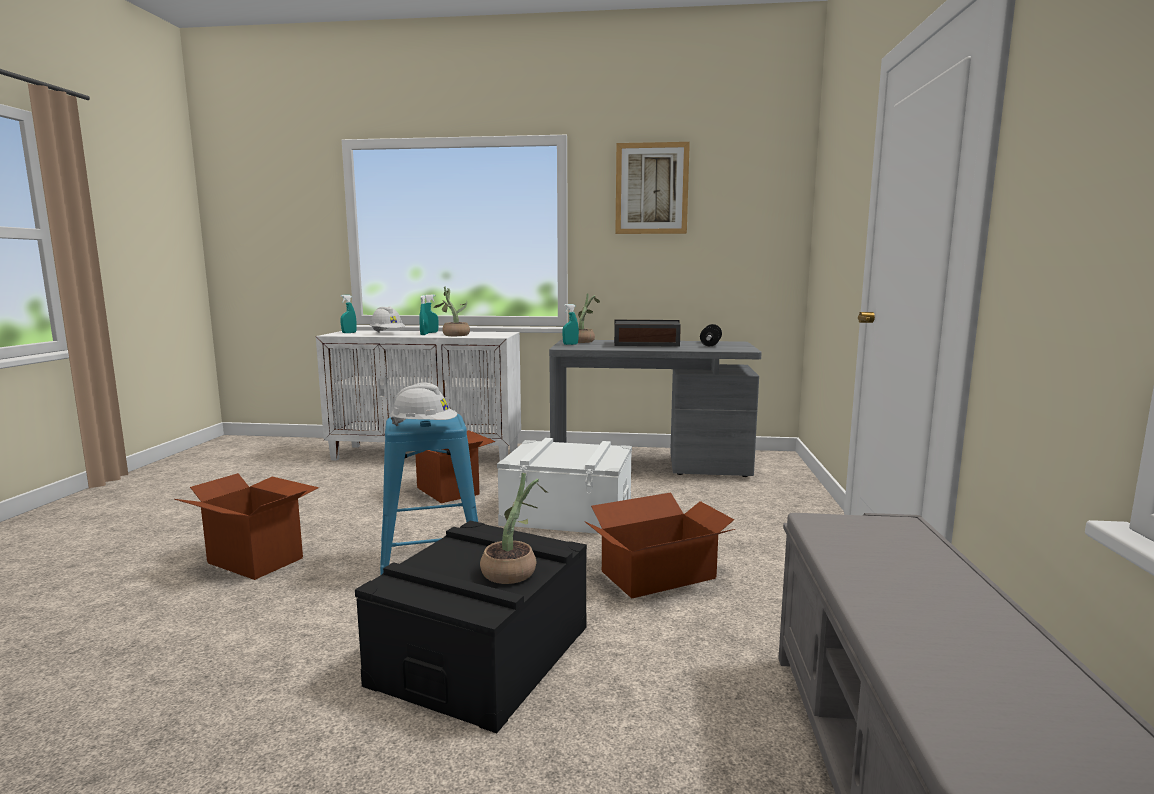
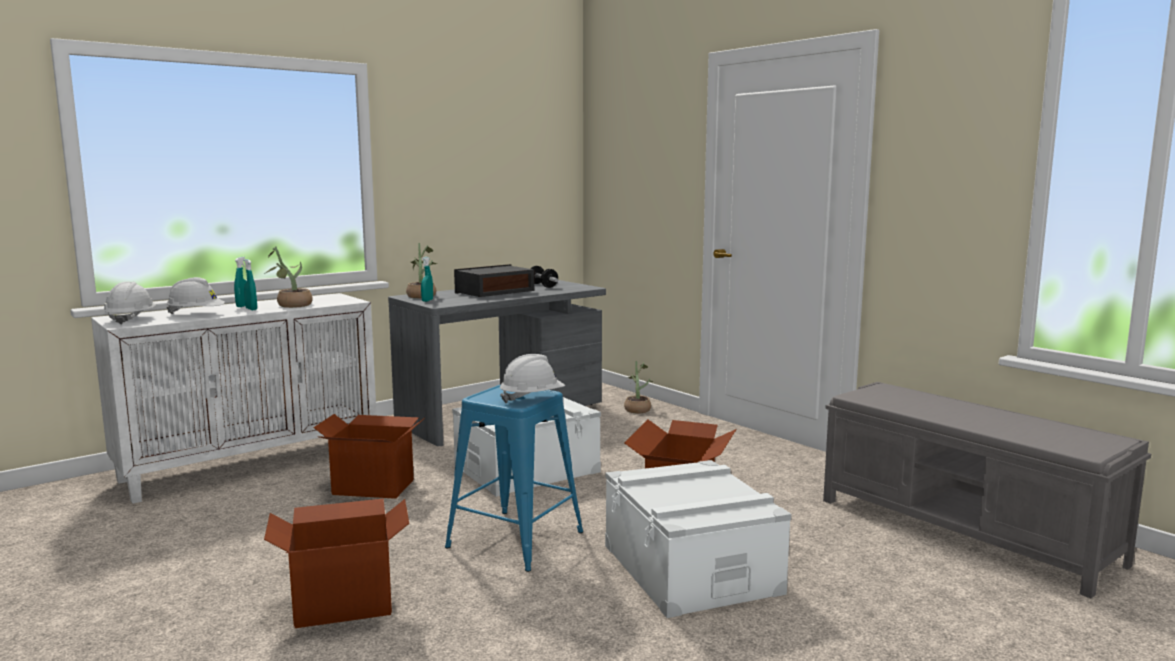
camera: 45 degrees left, 0 degrees up
(349, 333) = (131, 320): turquoise spray bottle -> white hard hat
(482, 655) = (691, 569): black storage box -> white storage box
(514, 571) = (719, 486): potted plant -> potted plant (637, 409)
(651, 188) = (454, 128): picture -> none

